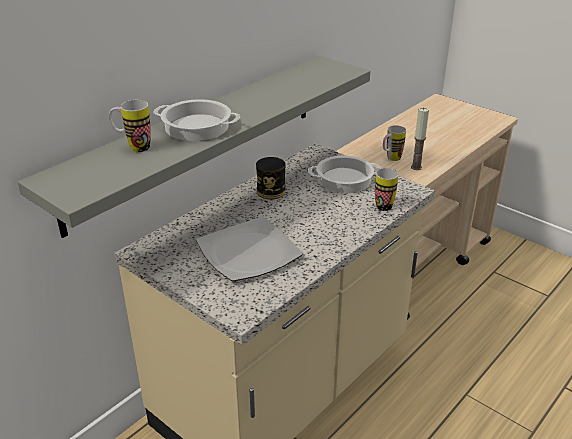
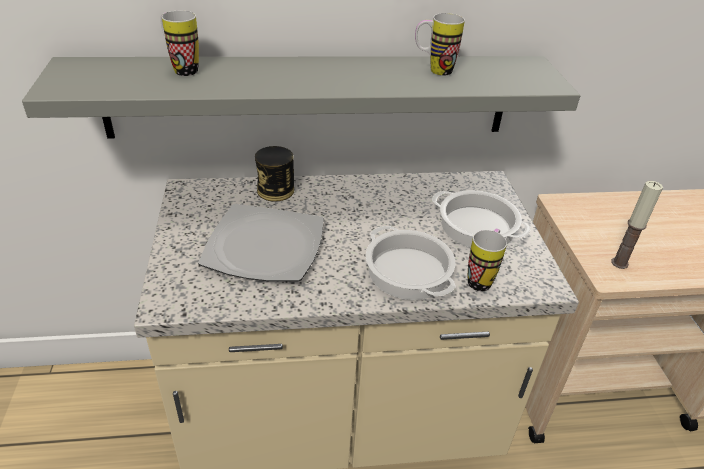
camera: 40 degrees right, 5 degrees up
(196, 127) = (268, 74): cooking pot -> cooking pot (407, 272)
(271, 191) = (379, 197): can -> can (275, 190)
(390, 159) = (597, 236): mug -> mug (433, 70)

